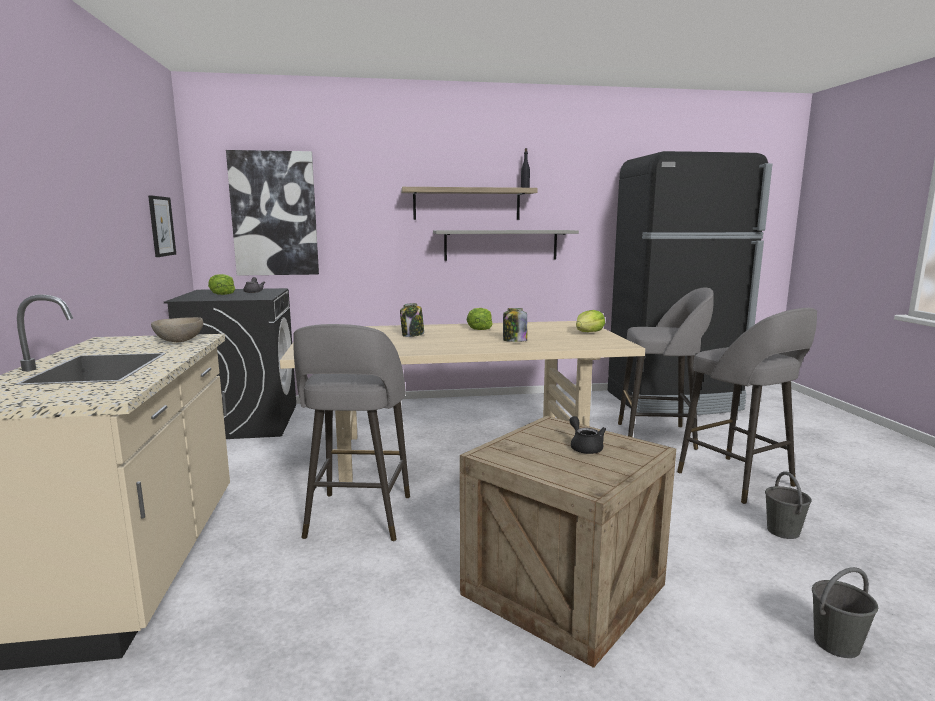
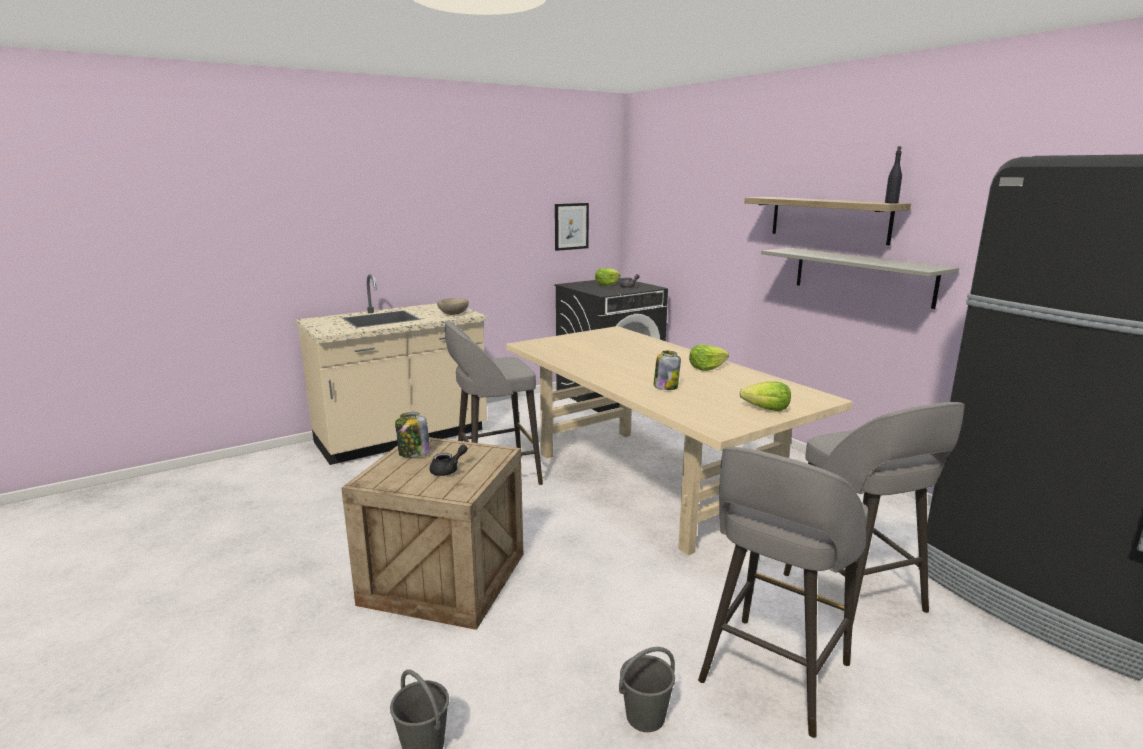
camera: 65 degrees right, 5 degrees up
(274, 214) = (670, 218): picture -> none
(412, 335) = (636, 354): jar -> jar (413, 453)

